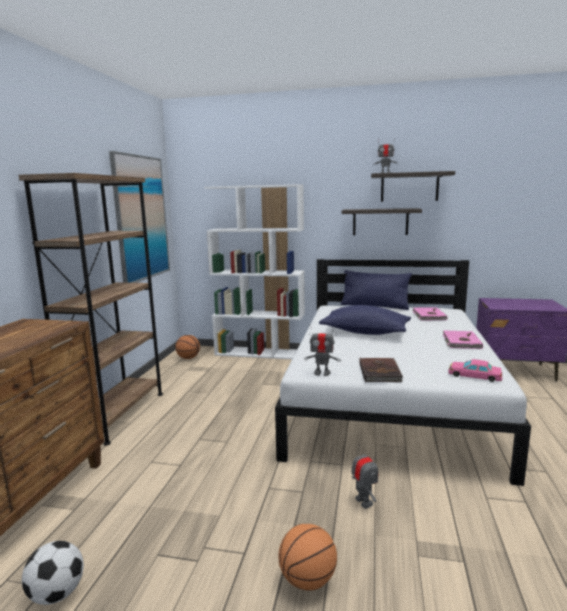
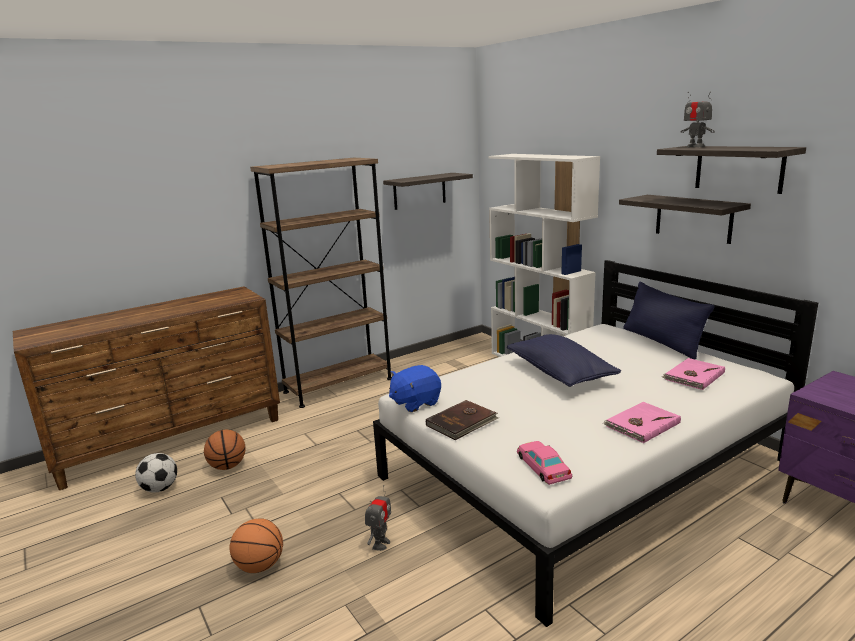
camera: 45 degrees right, 5 degrees up
(141, 218) = (419, 191): picture -> shelf
(188, 358) = (464, 349): basketball -> basketball (228, 466)
(322, 373) = (415, 403): toy robot -> blue plush toy

